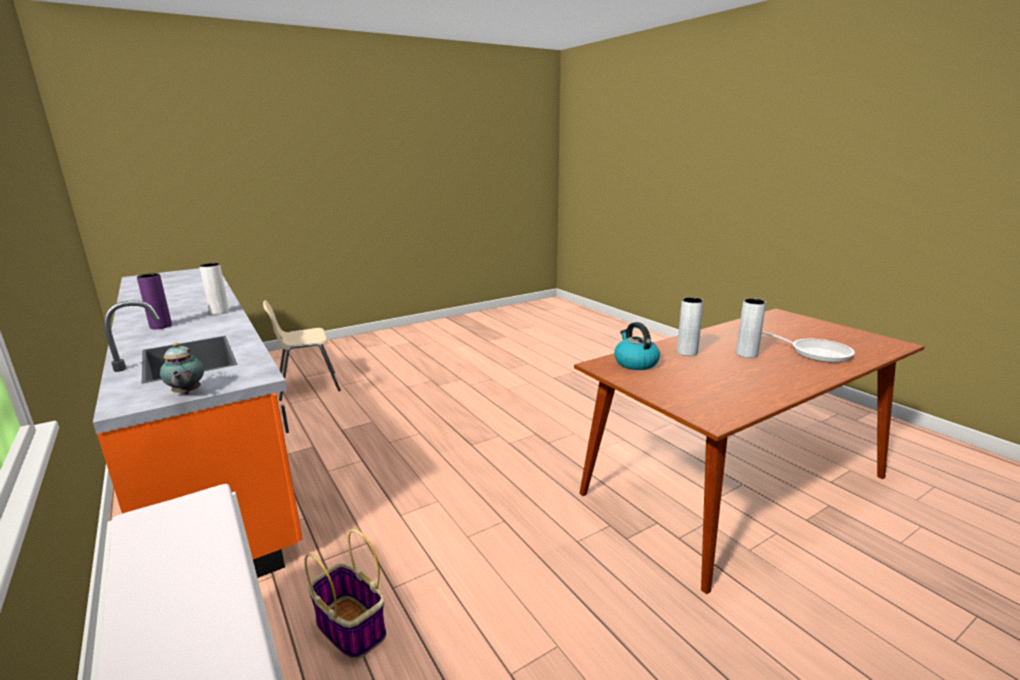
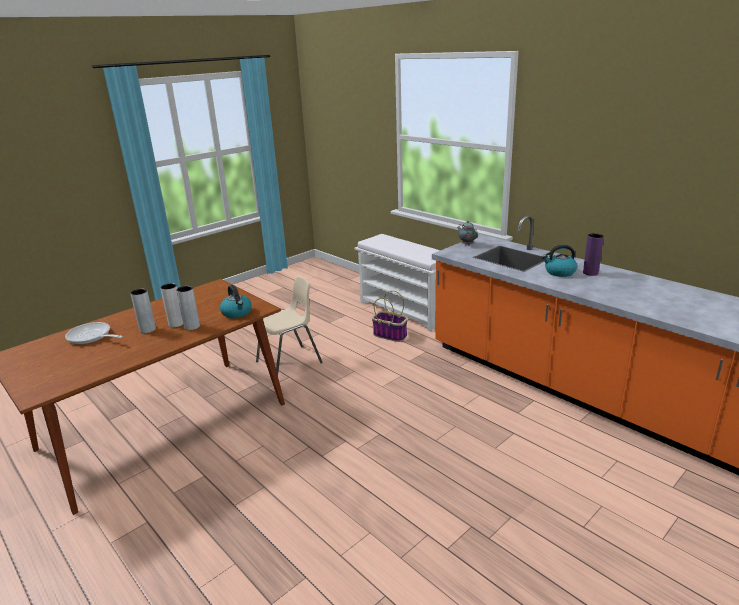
camera: 170 degrees right, 5 degrees up
(190, 330) = (559, 272): none -> kettle
(219, 312) = (585, 290): white vase -> white vase (176, 324)
(307, 386) = (642, 495): beige chair -> beige chair (290, 362)

